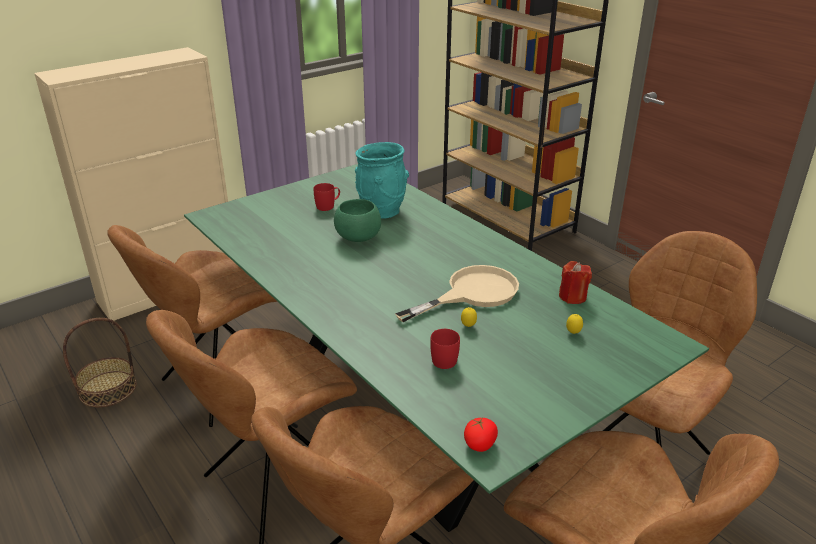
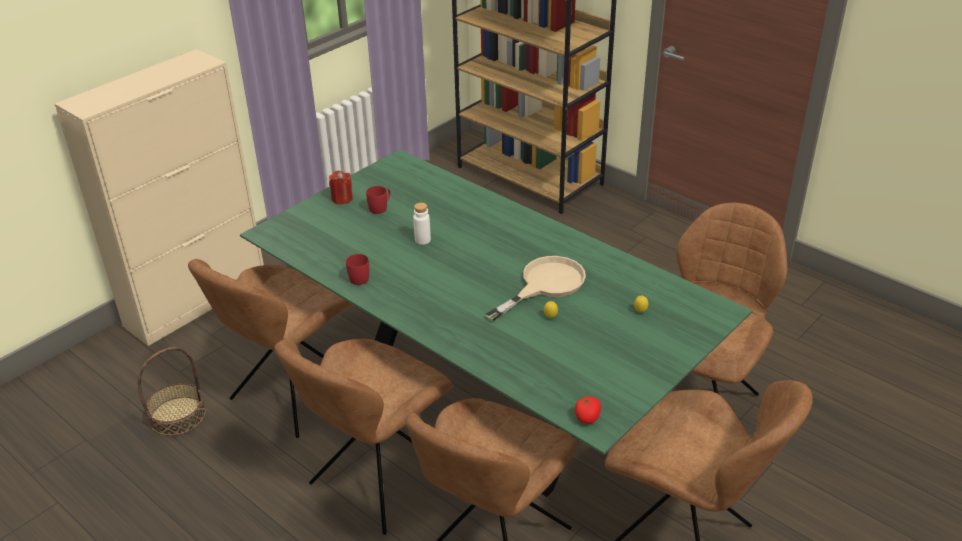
camera: 10 degrees left, 5 degrees up
(358, 238) = (422, 240): green bowl -> white bottle
(382, 211) = (435, 207): turquoise vase -> none
(442, 358) = (536, 349): red mug -> red mug (357, 277)
(572, 297) = (633, 277): red candle -> red candle (342, 198)

